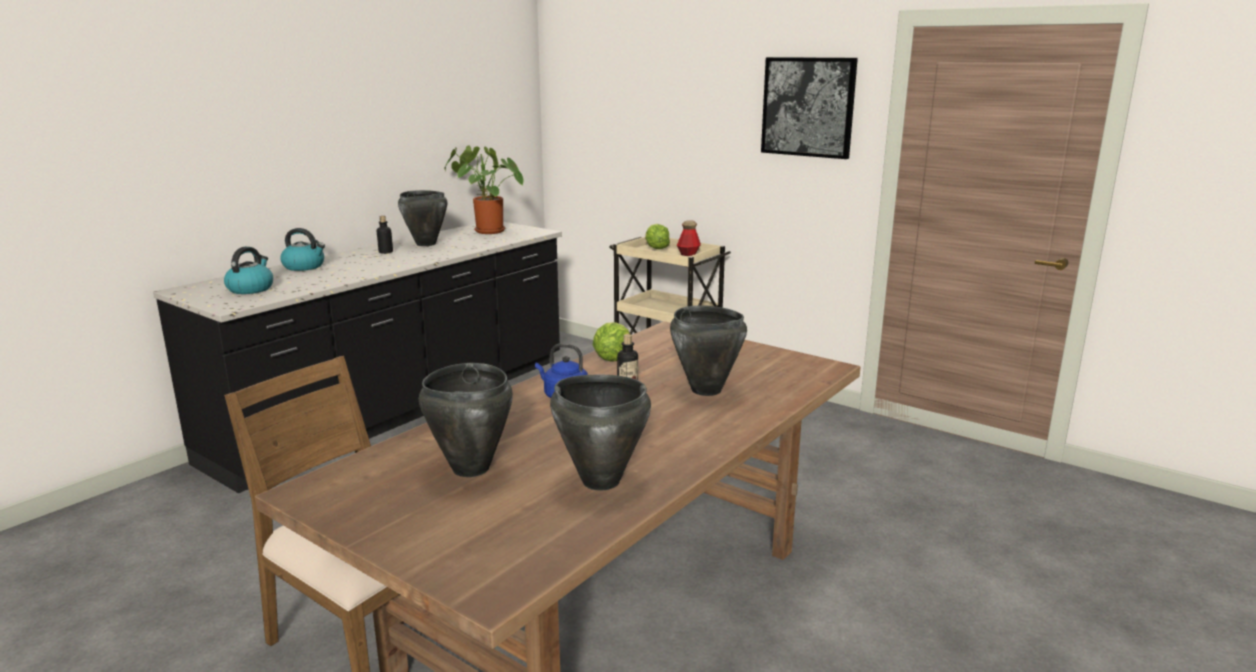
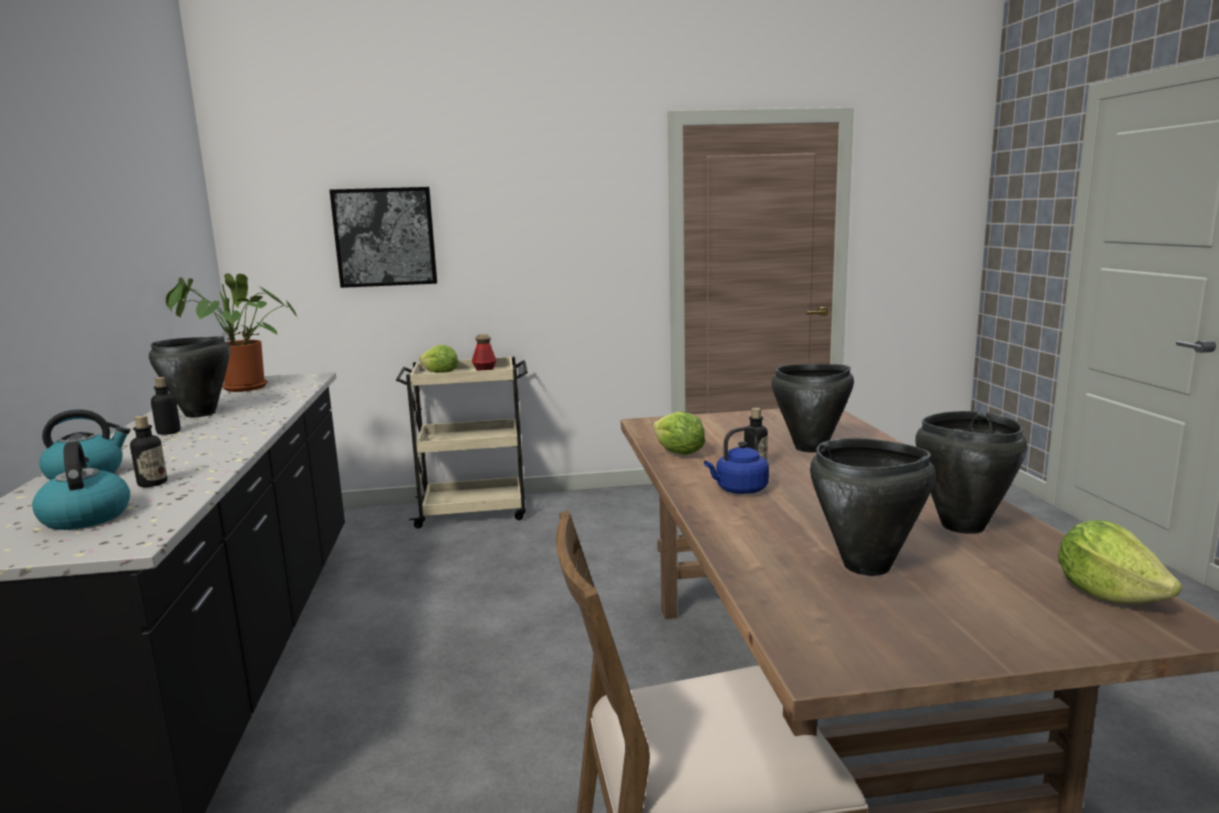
camera: 45 degrees left, 5 degrees down
(306, 280) = (152, 483): none -> bottle
(523, 558) = (1107, 594): none -> lettuce
(808, 107) = (590, 203): picture -> picture (385, 237)

